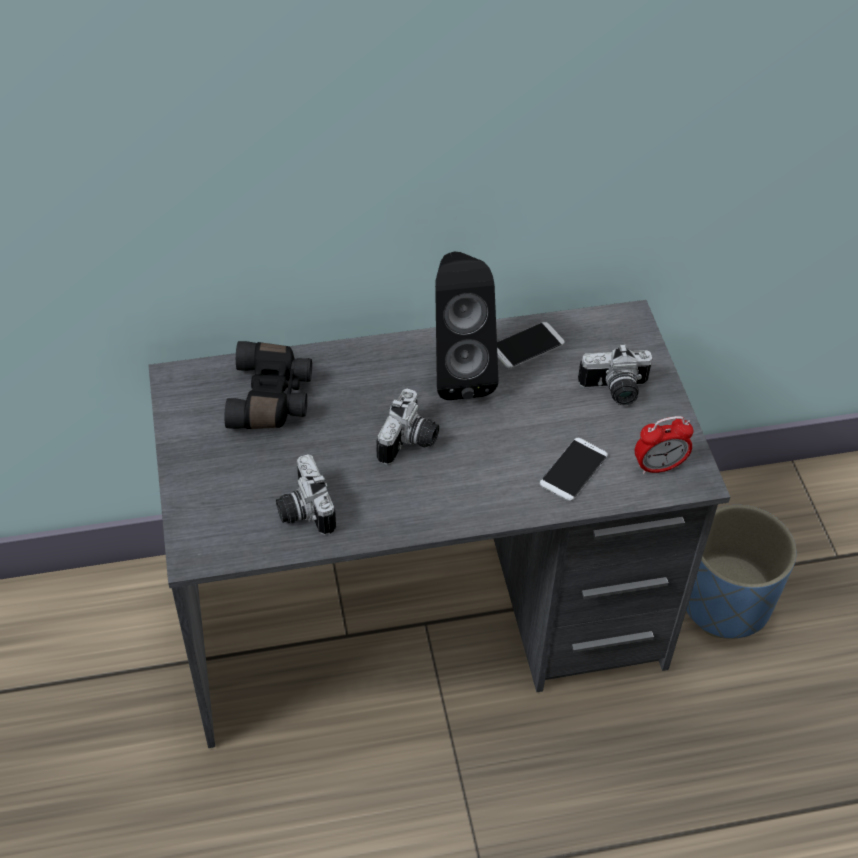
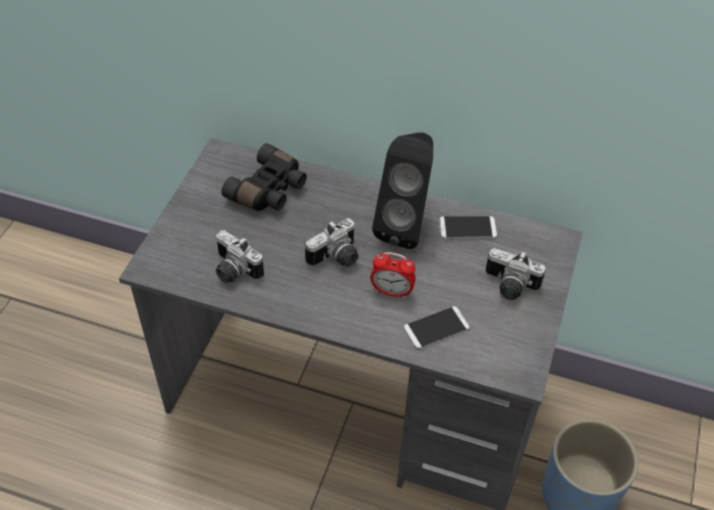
camera: 30 degrees right, 0 degrees up
(302, 510) = (233, 271): camera -> camera turned 60 degrees counterclockwise
(658, 466) = (502, 354): alarm clock -> alarm clock (392, 291)

